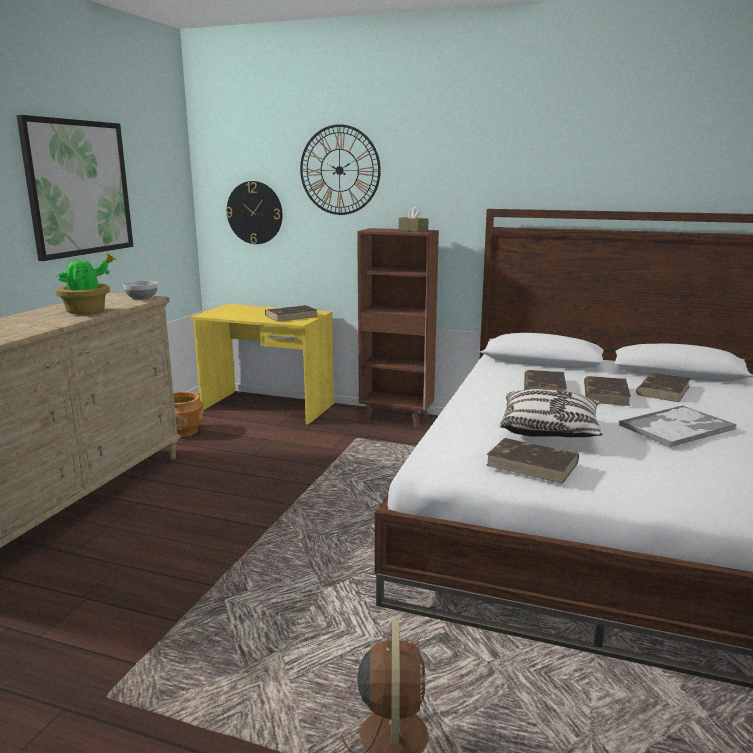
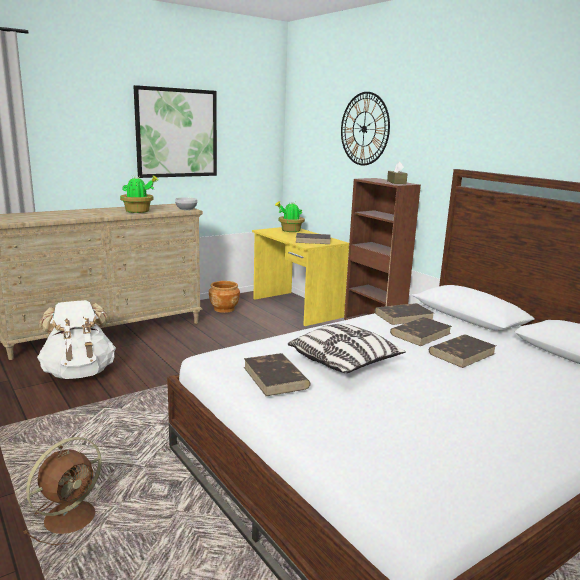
camera: 35 degrees right, 0 degrees up
(110, 573) = (79, 372): none -> white backpack
(239, 310) = (290, 231): none -> potted plant
(254, 212) = (313, 159): wall clock -> none
(663, 390) = (530, 366): brown book -> brown book (404, 316)
(677, 427) = (465, 396): tray -> none

